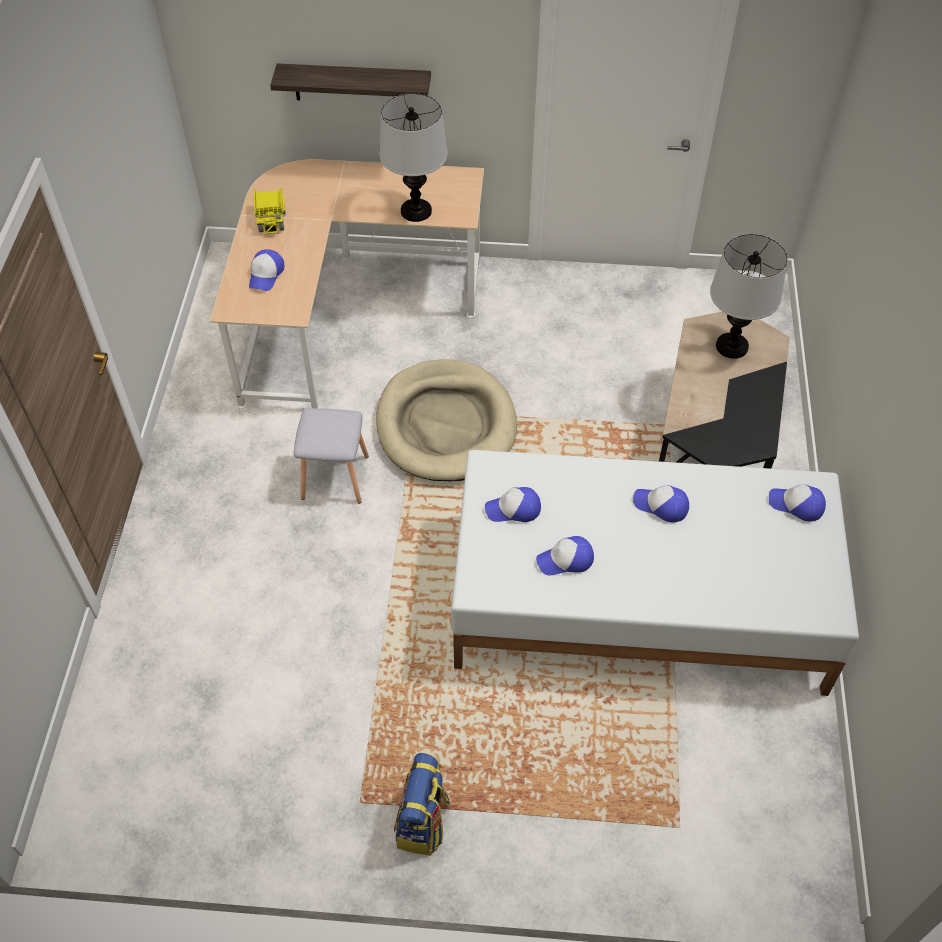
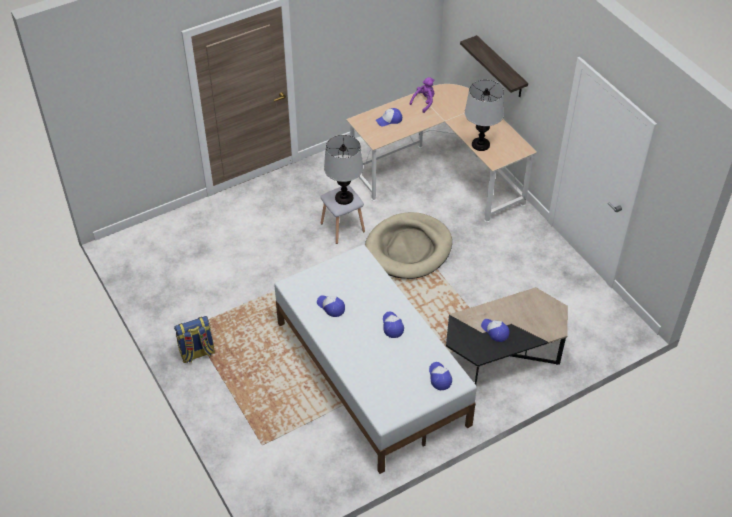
camera: 55 degrees right, 5 degrees down
(271, 219) = (424, 102): toy truck -> purple plush toy
(513, 509) = (343, 275): cap -> cap (495, 331)
(731, 346) = (535, 314): table lamp -> table lamp (344, 198)

